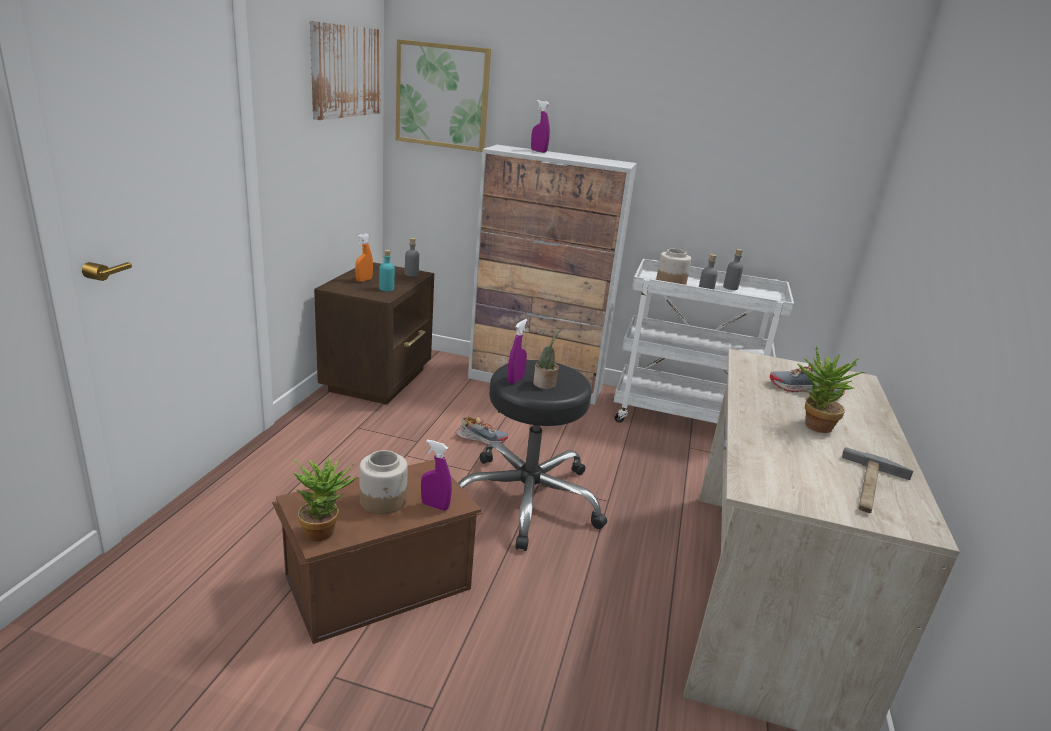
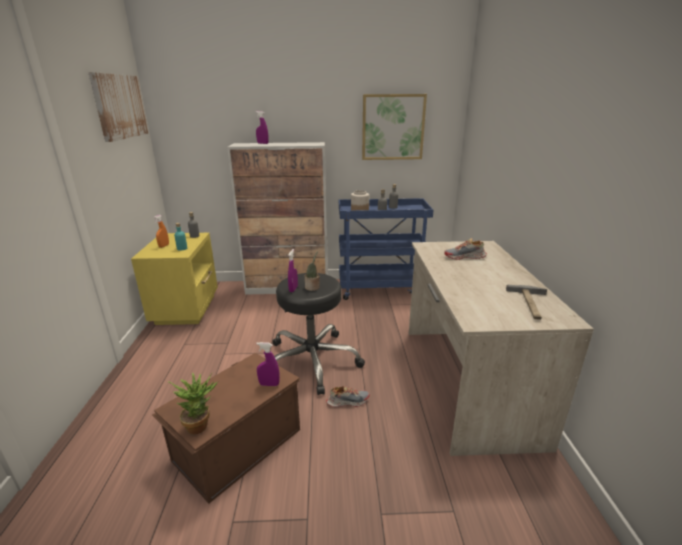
camera: 15 degrees left, 0 degrees up
(379, 380) = (187, 309): brown nightstand -> yellow nightstand
(383, 501) = (233, 391): jar -> none
(442, 96) = (190, 116): picture -> picture (393, 127)
(481, 438) = (268, 330): shoe -> shoe (347, 401)
(684, 418) = (380, 288): white cart -> blue cart
(813, 426) = (481, 276): potted plant -> none

